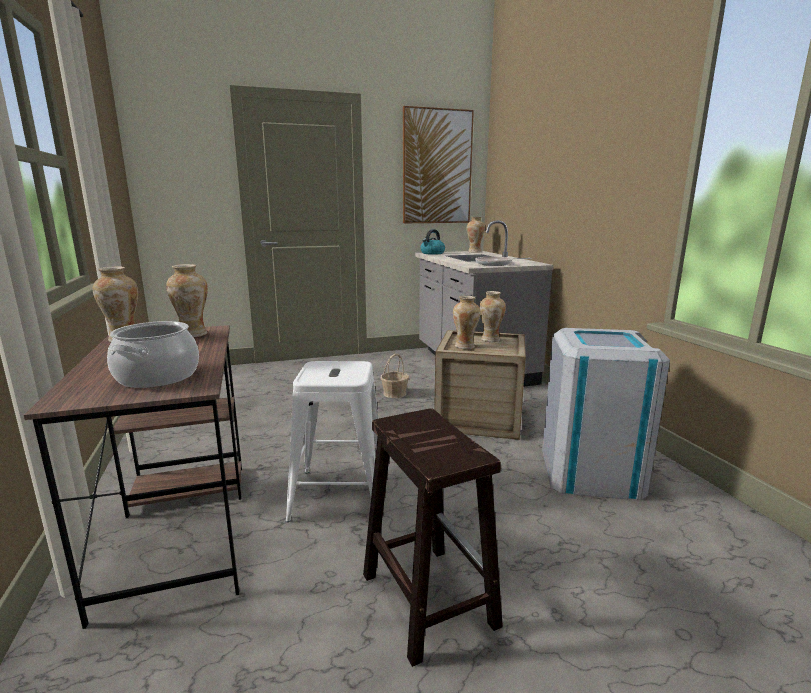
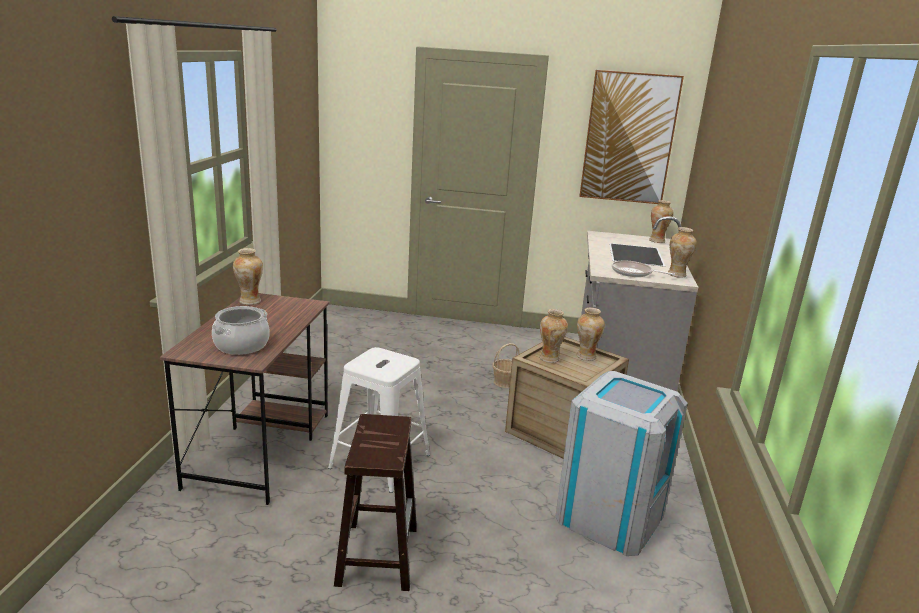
camera: 25 degrees right, 5 degrees up
(193, 334) = (295, 307): vase -> vase (677, 275)
(432, 253) = (602, 236): kettle -> none

